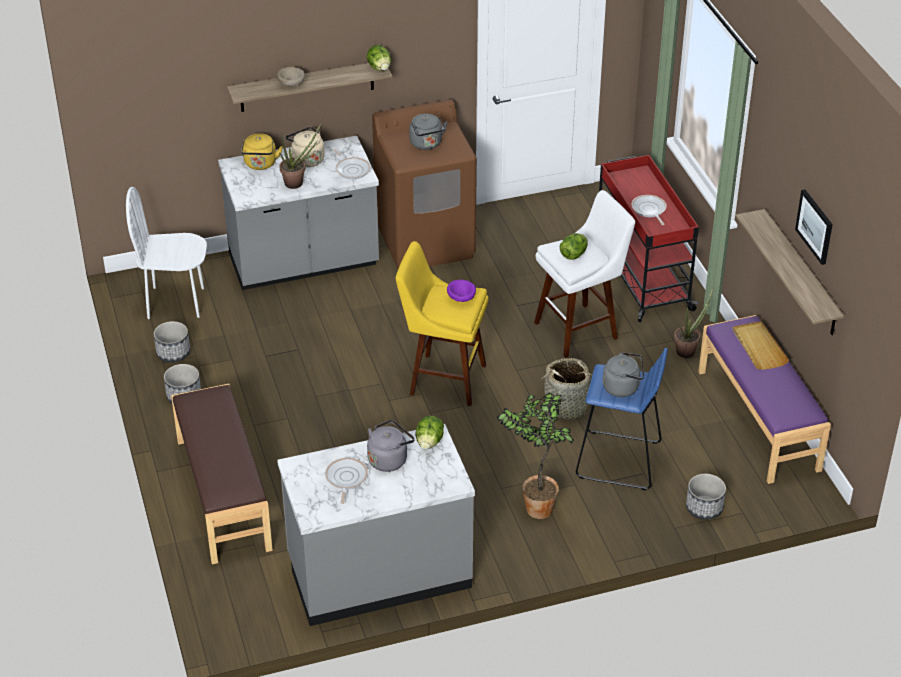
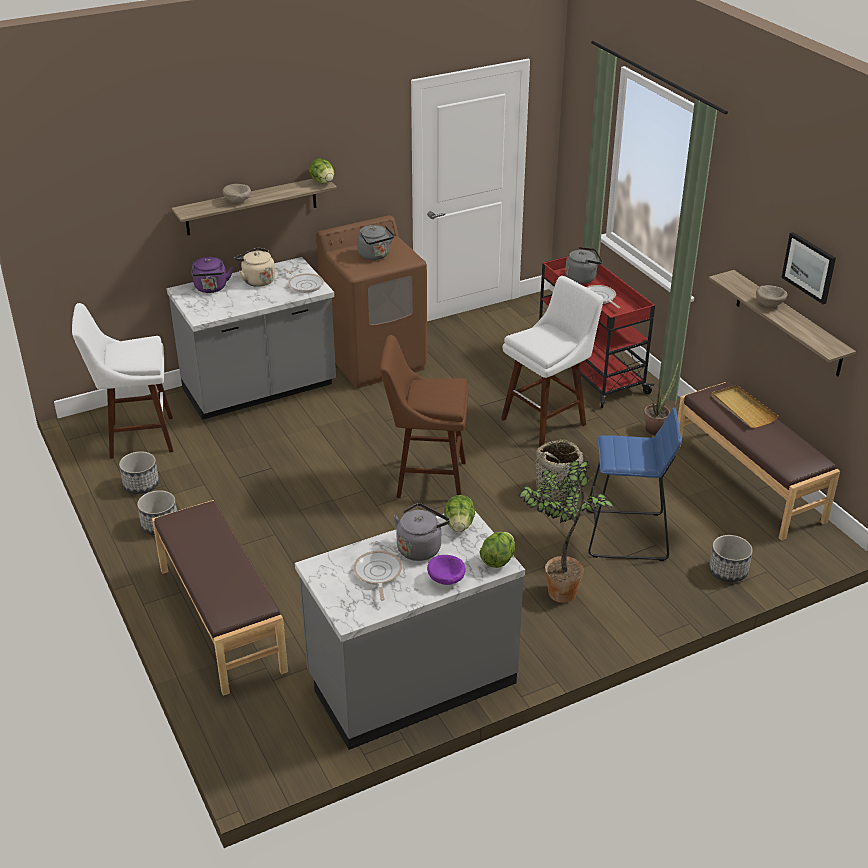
camera: 10 degrees left, 5 degrees down
(176, 302) = (136, 438): white chair -> white stool
(260, 164) = (211, 288): yellow kettle -> purple kettle
(298, 183) = (253, 300): potted plant -> none
(442, 379) = (425, 479): yellow stool -> brown stool
(461, 299) = (444, 389): purple bowl -> purple bowl (446, 580)
(573, 255) = (543, 340): lettuce -> lettuce (498, 560)
(623, 387) = (635, 454): grey kettle -> grey kettle (582, 278)
(759, 420) = (748, 482): purple bench -> brown bench
(783, 253) = (770, 304): none -> beige bowl

